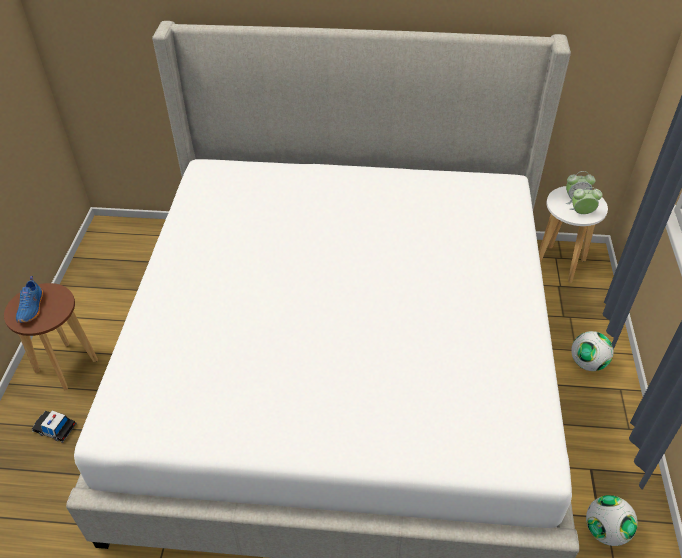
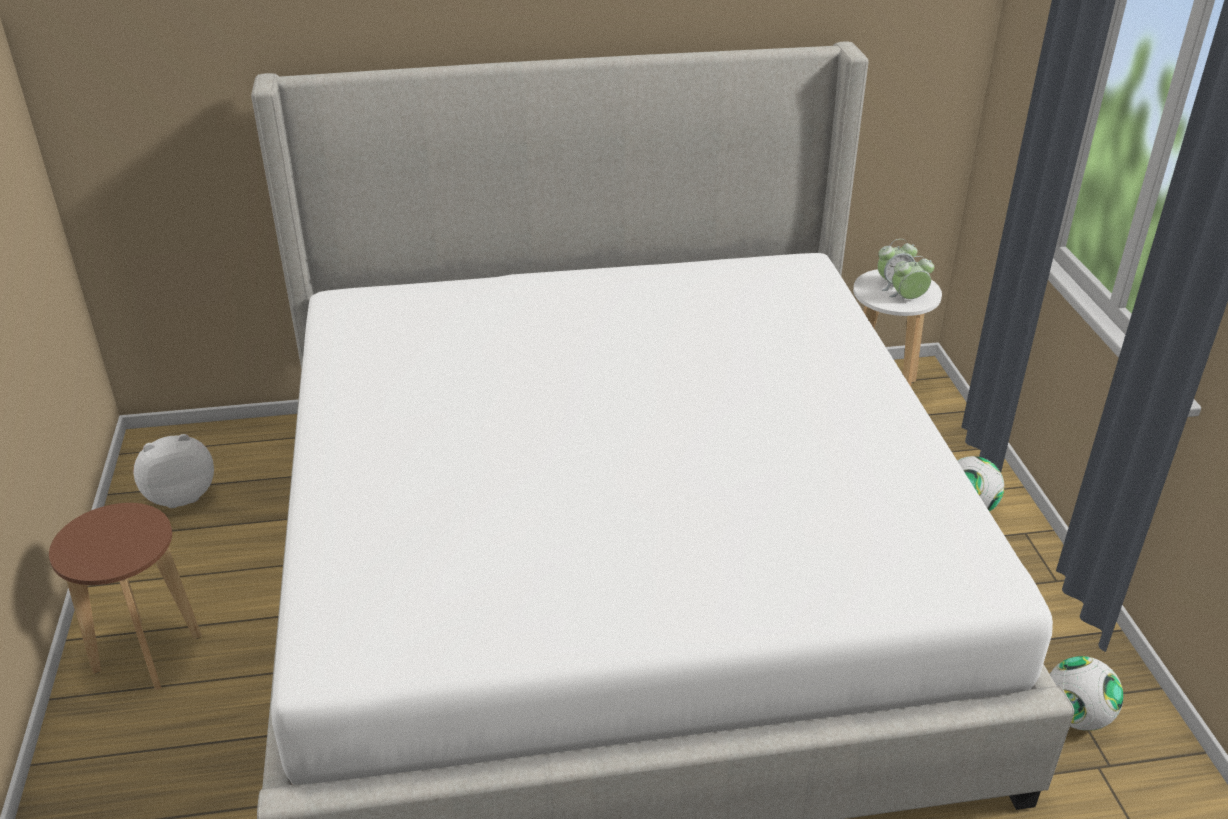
camera: 15 degrees left, 10 degrees down
(32, 308) = (98, 542): blue shoe -> none
(55, 428) = (157, 750): toy car -> none
(112, 265) = (181, 495): none -> plush toy

